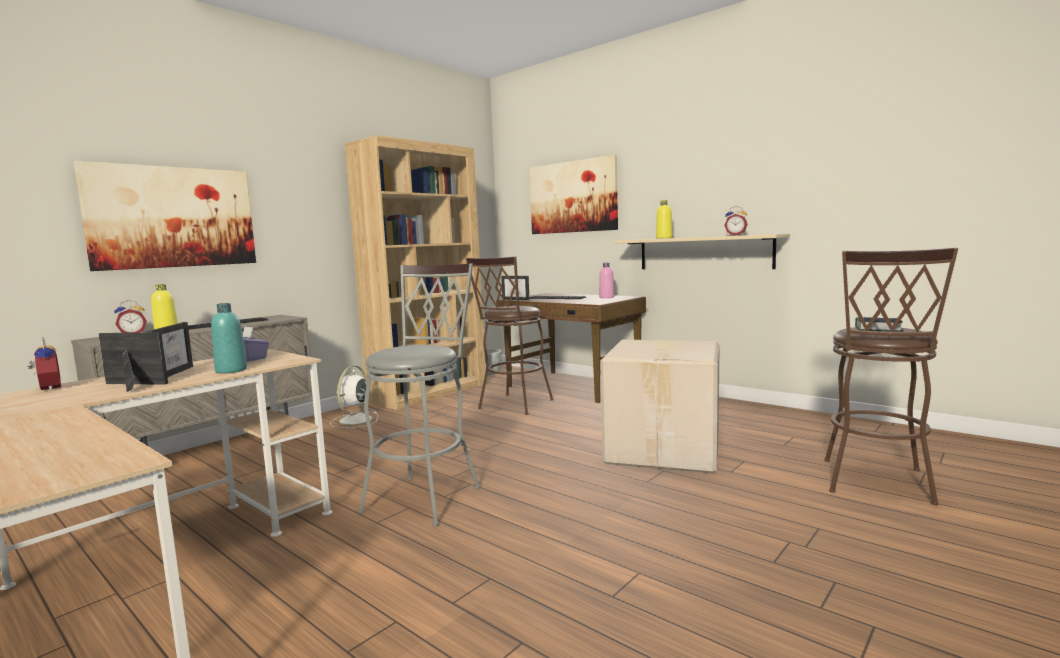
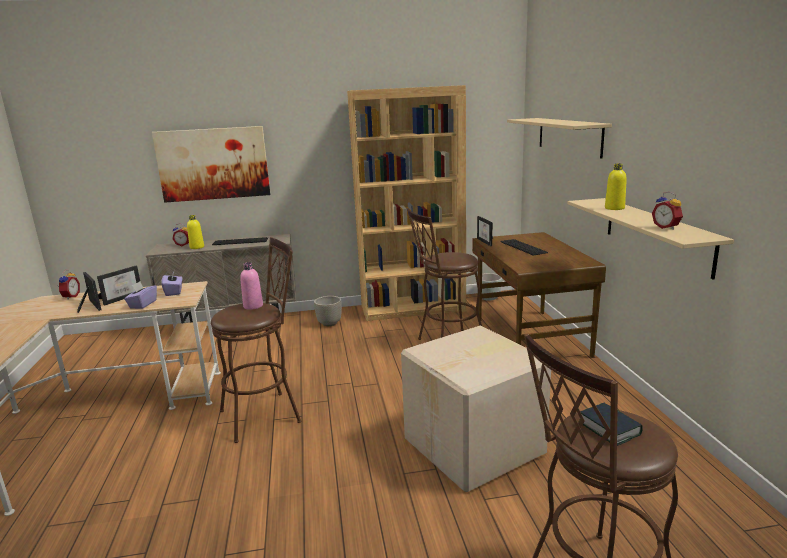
camera: 40 degrees right, 10 degrees up
(231, 370) = (142, 304): turquoise bottle -> purple tissue box
(354, 420) = (329, 323): white fan -> grey planter
(427, 495) = (267, 414): grey stool -> brown stool
(572, 197) = (568, 136): picture -> beige shelf
(606, 297) = (564, 258): pink bottle -> pink bottle (253, 306)

